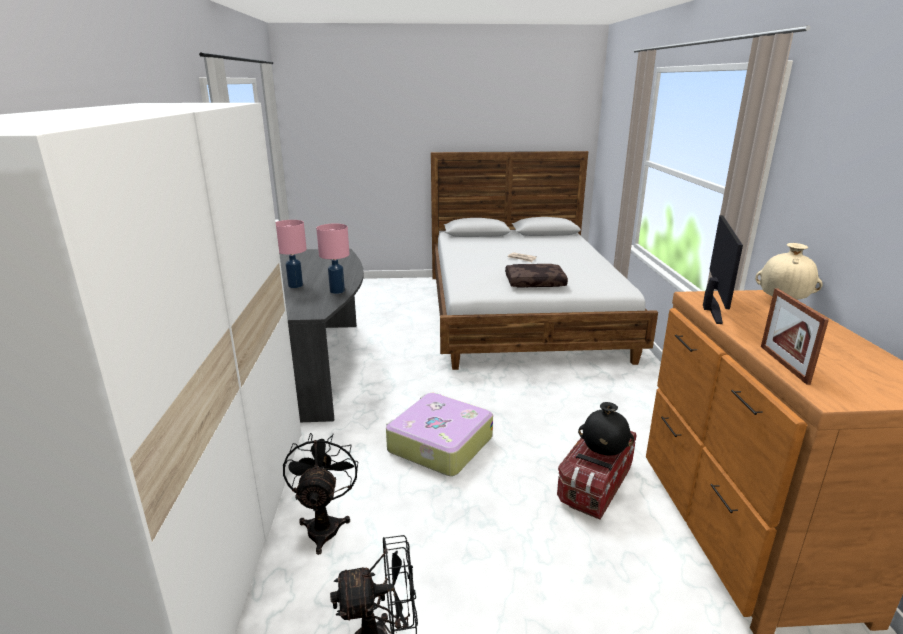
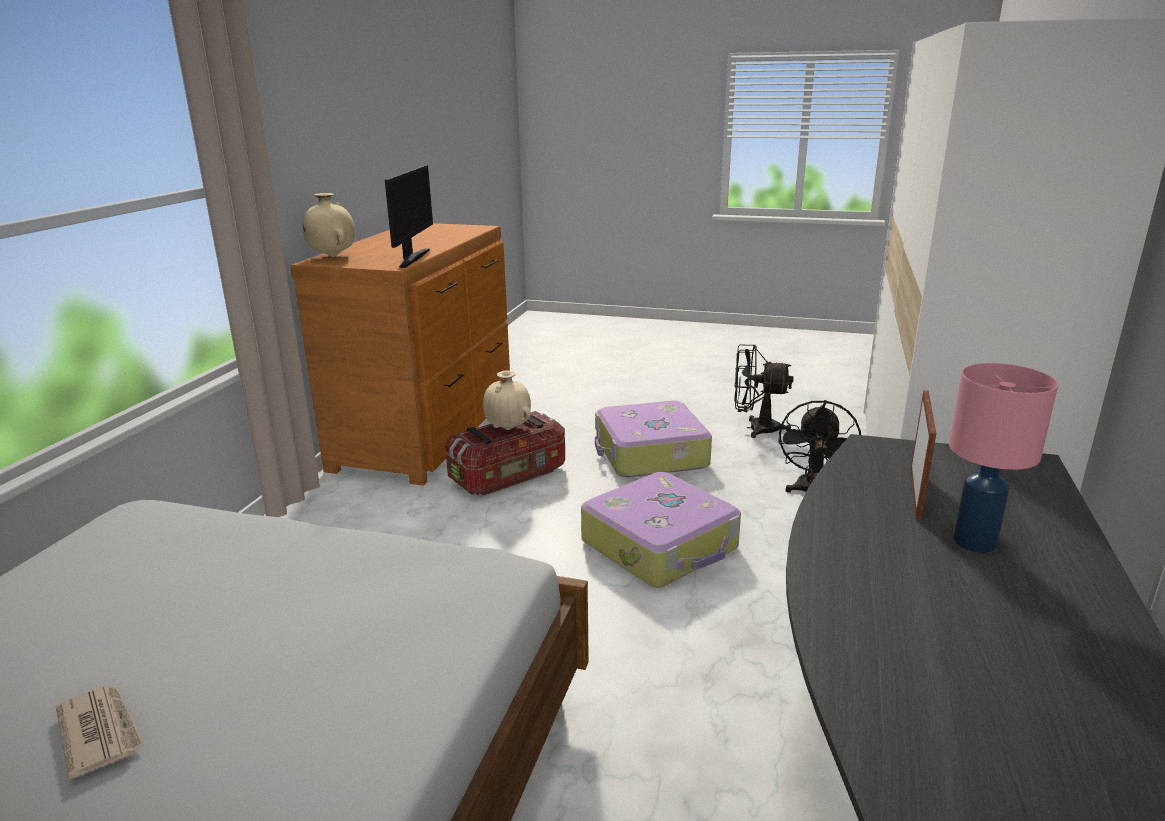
camera: 160 degrees left, 0 degrees up
(337, 291) = (846, 502): pink table lamp -> none
(493, 549) = (650, 454): none -> suitcase
(535, 282) = (287, 566): brown pillow -> none
(603, 452) = (508, 429): black vase -> beige vase
(710, 308) = (412, 258): monitor -> monitor turned 150 degrees clockwise
(783, 364) = (463, 235): picture frame -> picture frame (915, 492)

